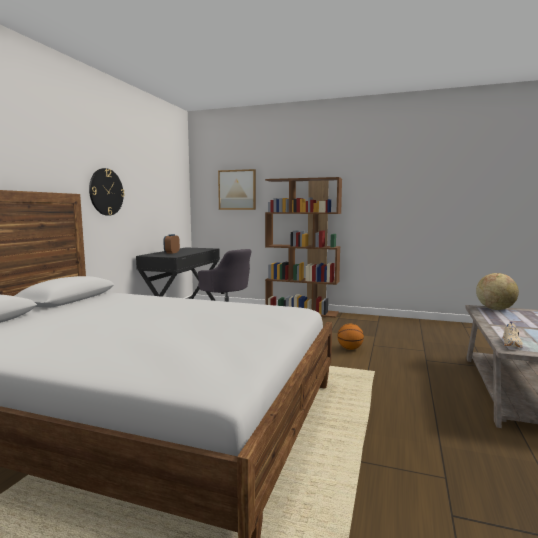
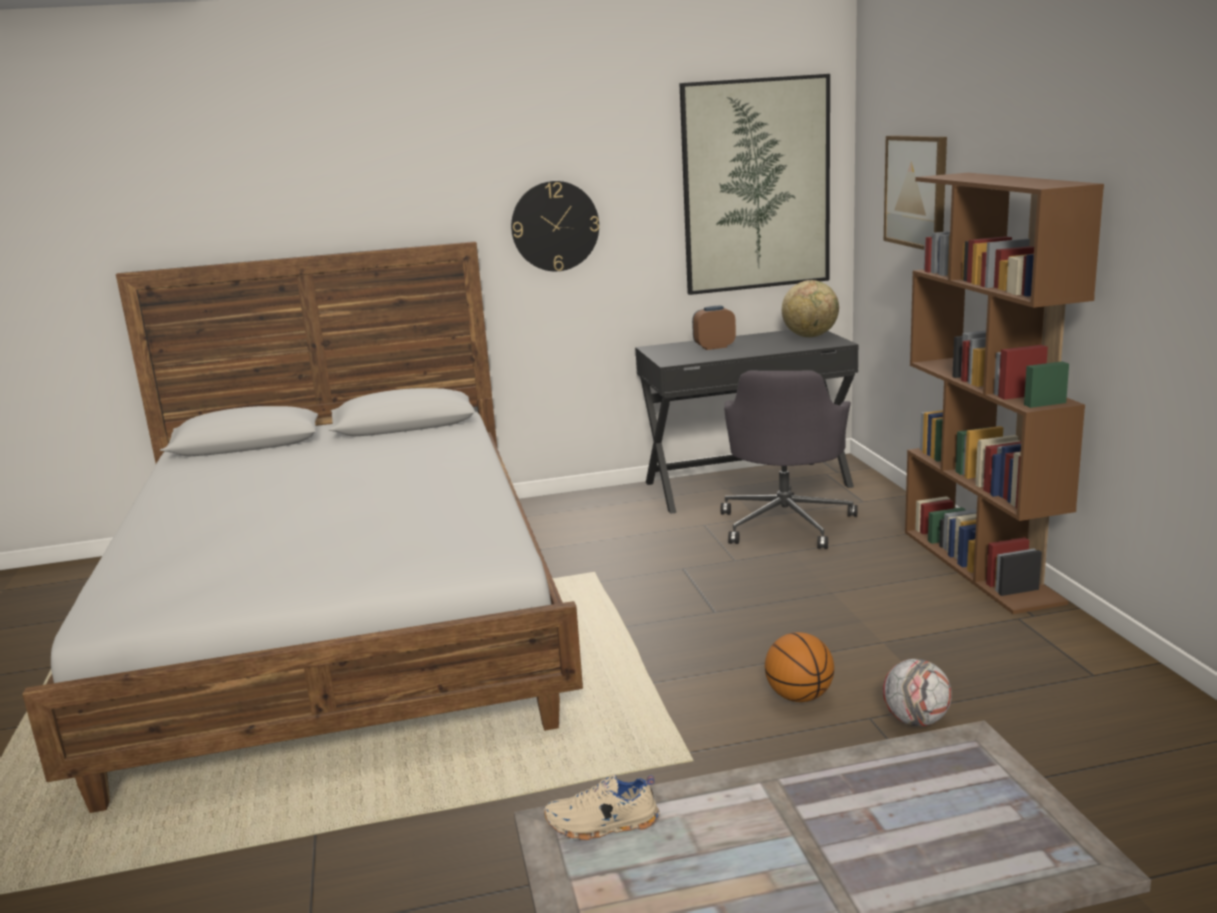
camera: 60 degrees right, 10 degrees up
(167, 186) = (756, 185): none -> picture
(380, 341) = (916, 720): none -> football
(495, 309) = (994, 773): globe -> globe (810, 336)

